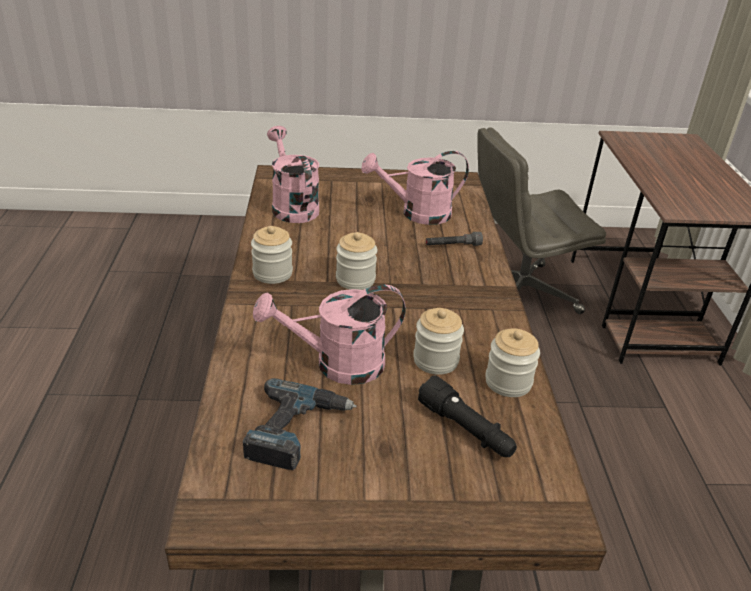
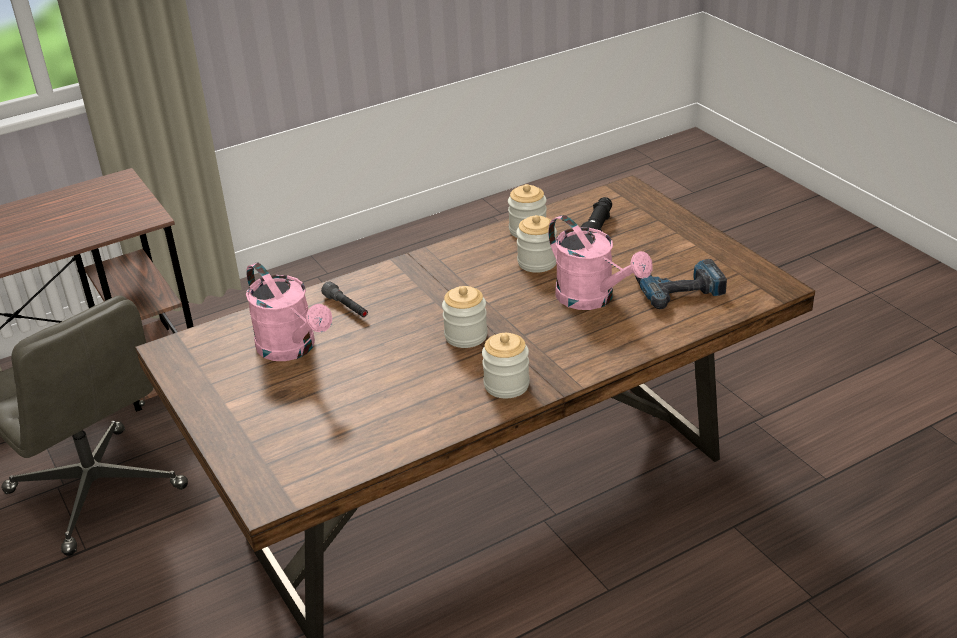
camera: 115 degrees left, 0 degrees up
(292, 206) = (352, 439): pink watering can -> none

